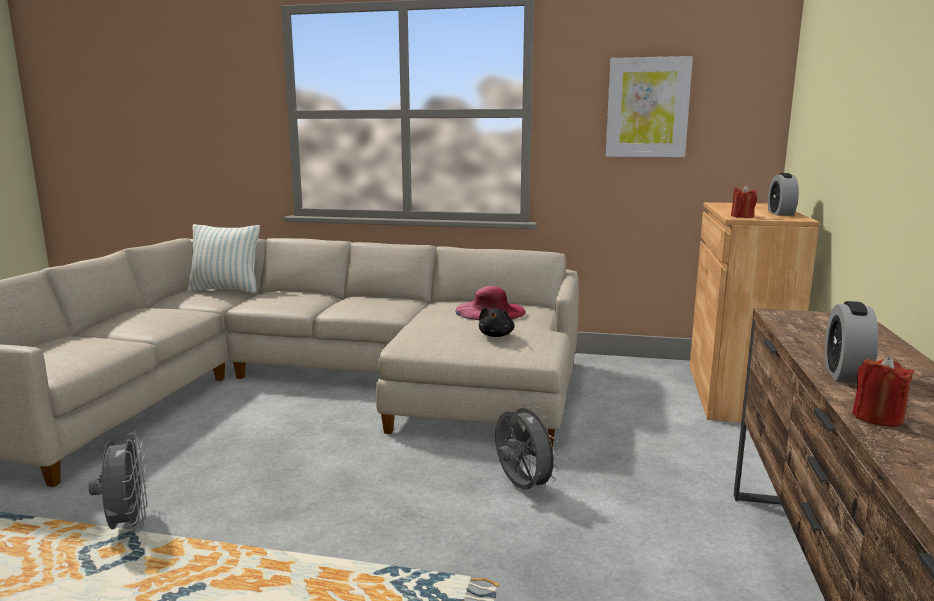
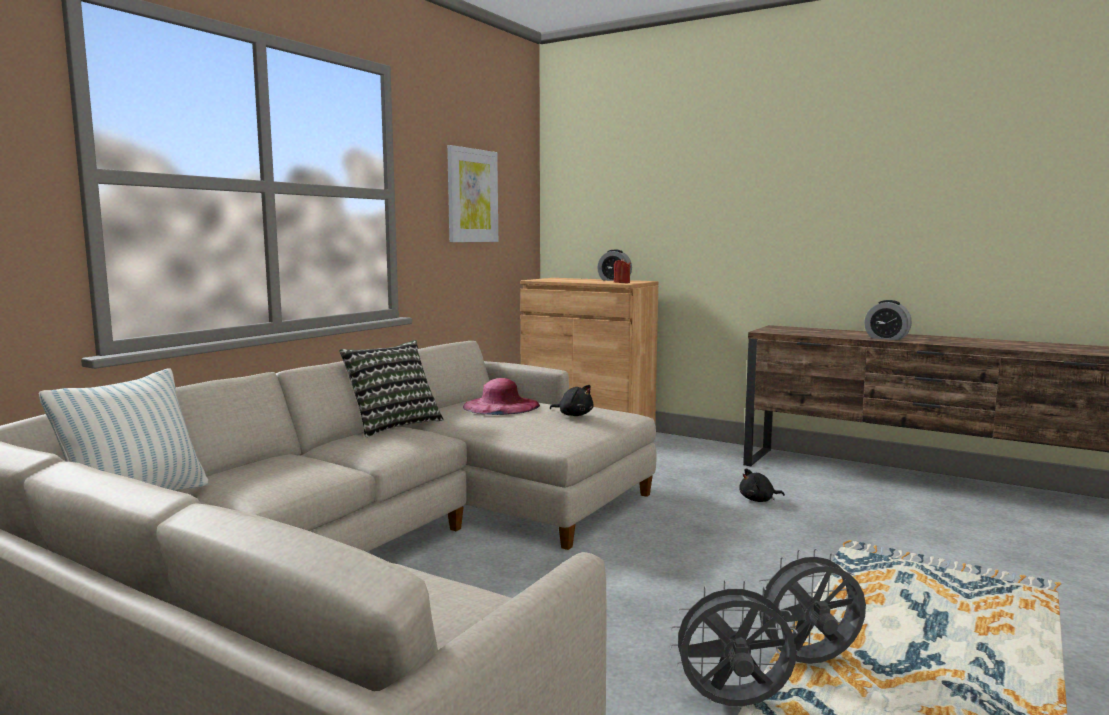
camera: 70 degrees left, 5 degrees down
(412, 299) = (393, 425): none -> pillow
(521, 487) = (712, 514): grey fan -> grey fan (809, 664)
(596, 513) = (758, 500): none -> black plush toy
(877, 418) = (949, 343): red candle -> none

